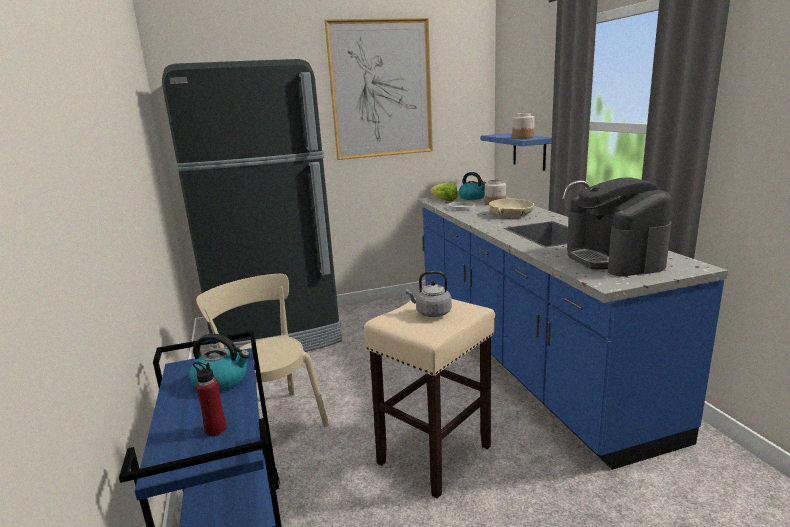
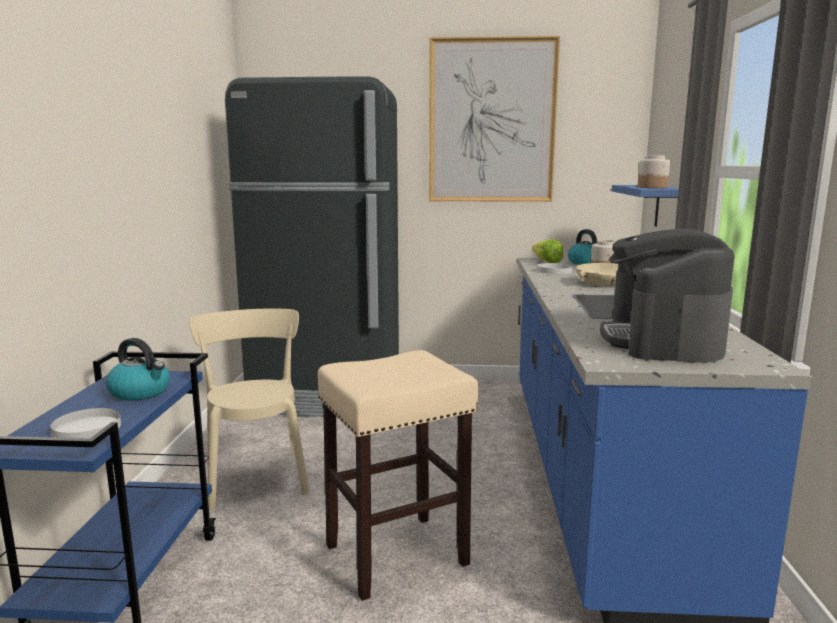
camera: 20 degrees right, 5 degrees down
(216, 429) = (86, 428): red bottle -> white plate
(431, 313) = (399, 369): grey kettle -> none

